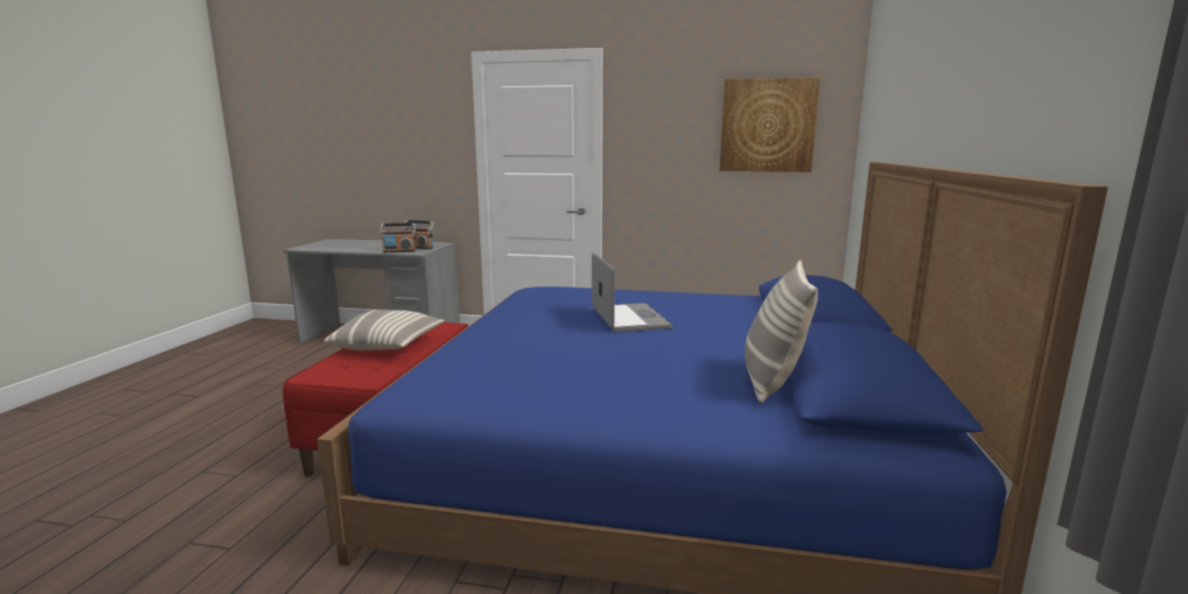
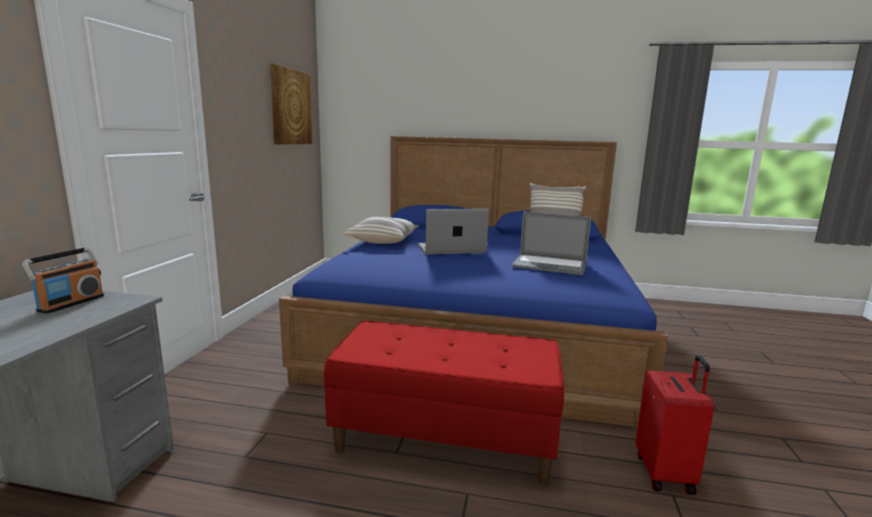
camera: 90 degrees left, 0 degrees up
(259, 553) = (666, 473): none -> red suitcase
(388, 346) = (440, 349): pillow -> pillow (383, 240)
(399, 251) = (93, 313): radio -> none
(548, 361) = (549, 265): none -> laptop

